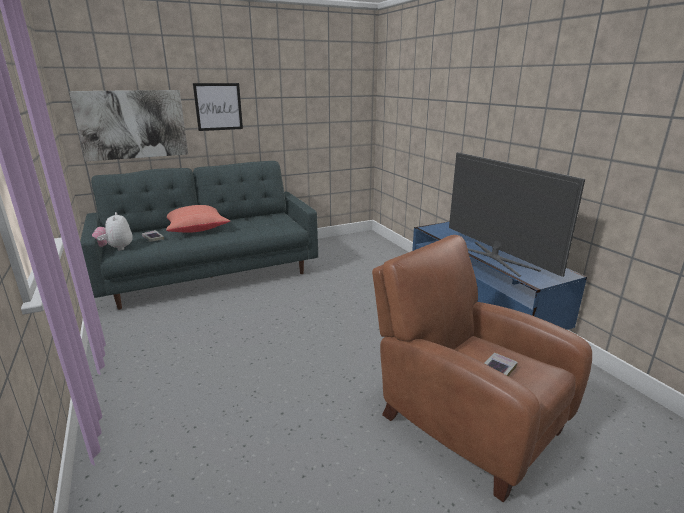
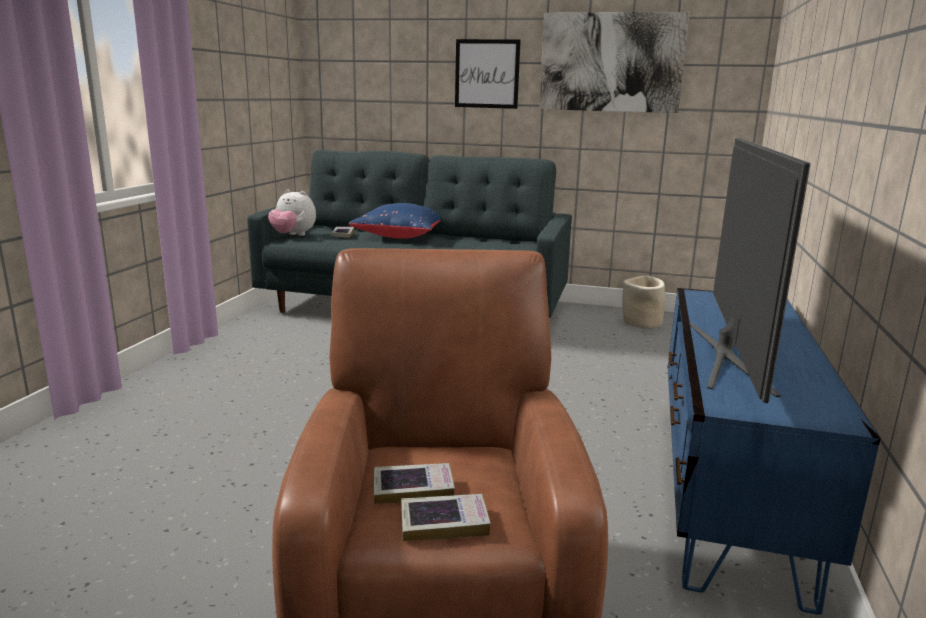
camera: 40 degrees right, 5 degrees down
(116, 248) = (293, 235): plush toy -> plush toy turned 90 degrees counterclockwise
(133, 124) = (377, 92): picture -> picture (611, 62)
(196, 229) = (401, 236): red pillow -> blue pillow
(340, 245) = (641, 323): none -> beige planter
(532, 378) = (444, 523): none -> book

